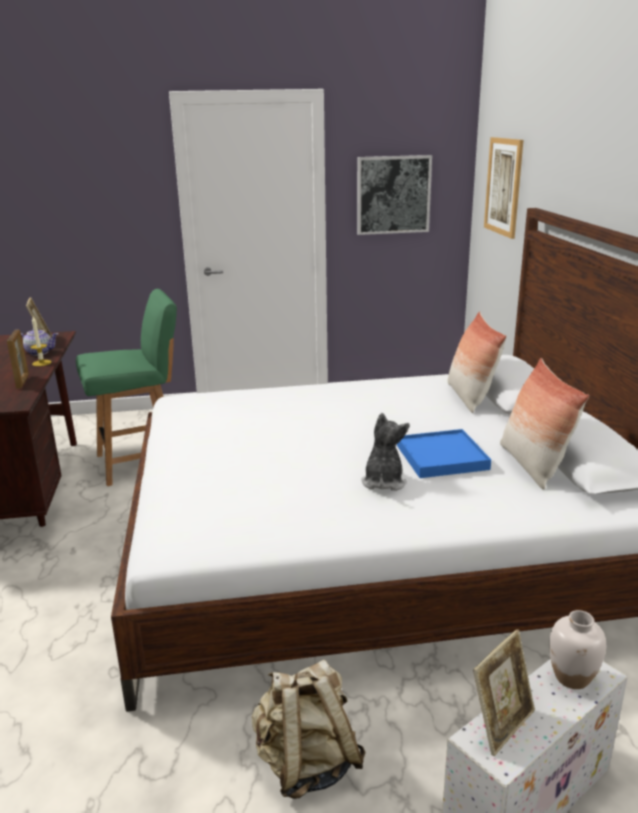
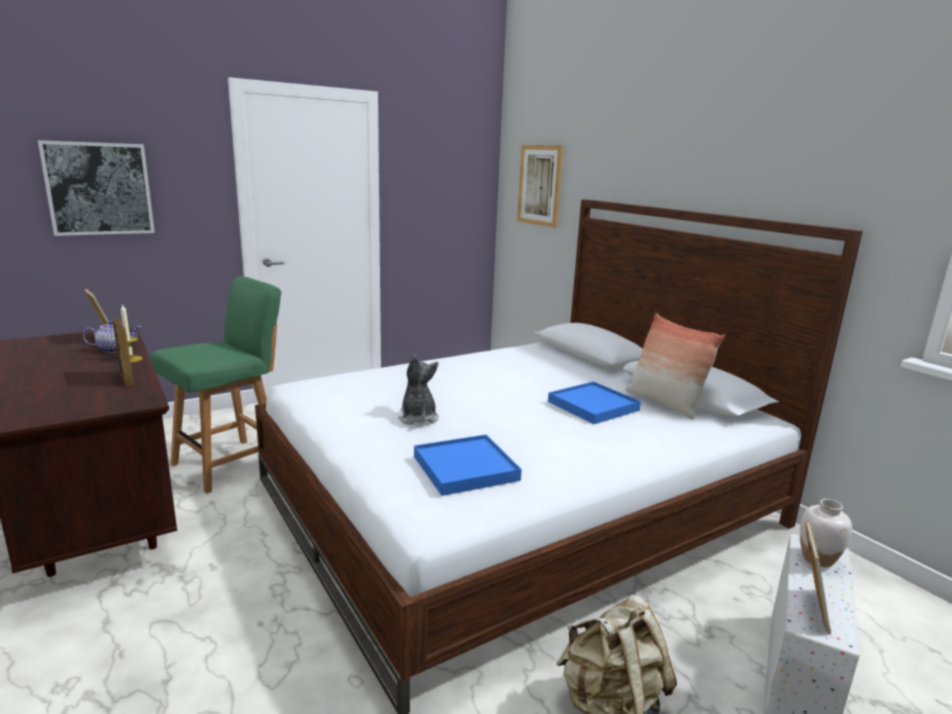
camera: 25 degrees left, 5 degrees down
(243, 503) = (465, 468): none -> blue tray
(383, 481) = (568, 431): plush toy -> plush toy (418, 418)
(393, 195) = (436, 192): picture -> picture (99, 188)
(469, 397) = (564, 359): pillow -> none

